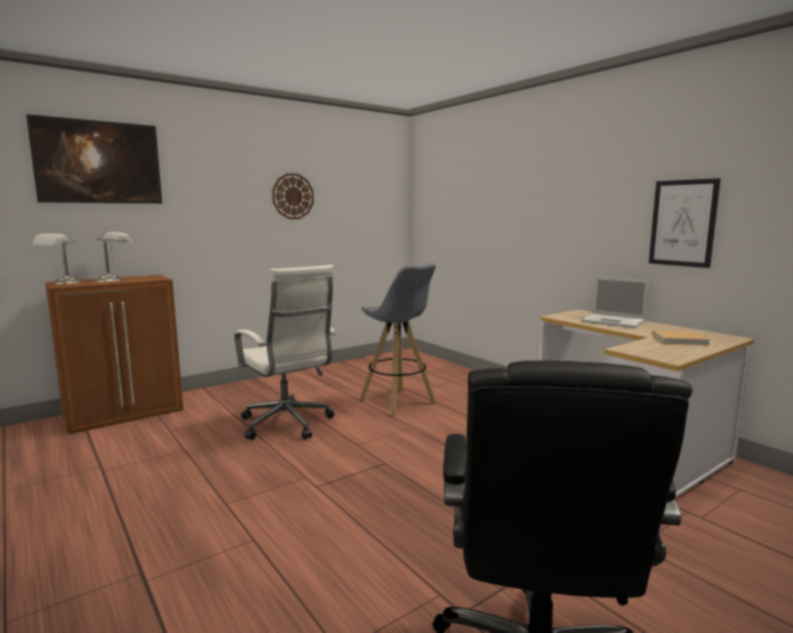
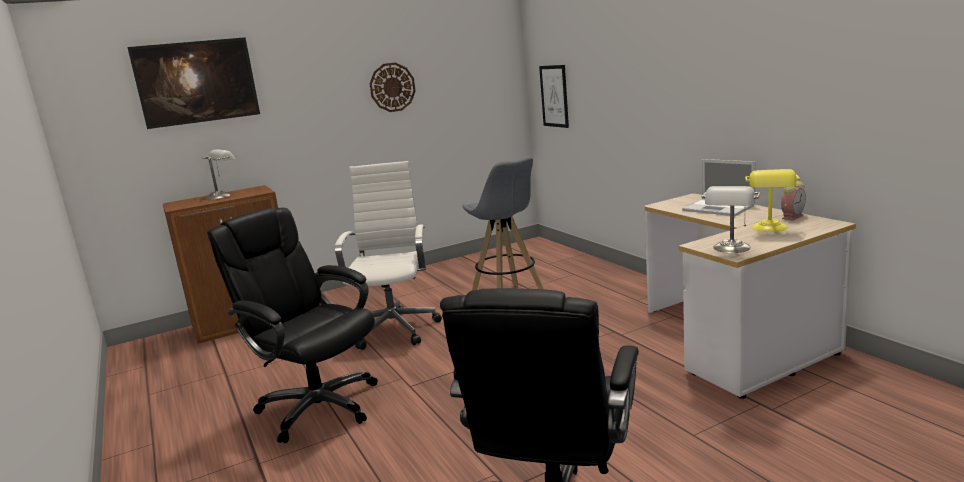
camera: 10 degrees right, 5 degrees up
(63, 283) = (177, 203): white table lamp -> white table lamp (731, 250)
(215, 509) = (318, 407): none -> black office chair
(288, 425) = (395, 328): white office chair -> white office chair turned 150 degrees counterclockwise
(681, 340) = (771, 229): beige book -> yellow table lamp
(682, 223) = (786, 98): picture -> picture (554, 96)
(690, 331) = (792, 216): none -> alarm clock

